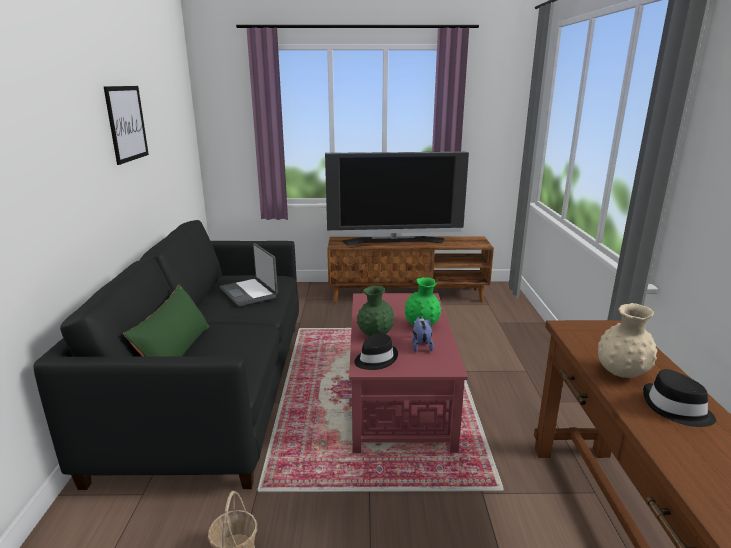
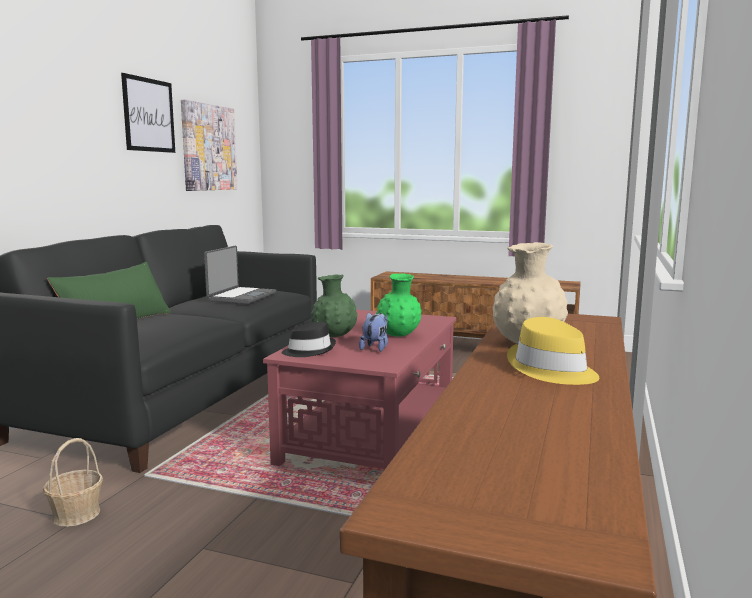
camera: 20 degrees right, 10 degrees down
(167, 140) = (208, 147): none -> picture
(249, 293) = (241, 296): laptop -> laptop turned 150 degrees counterclockwise
(394, 241) = (456, 278): television -> none
(676, 409) = (551, 370): black hat -> yellow hat

